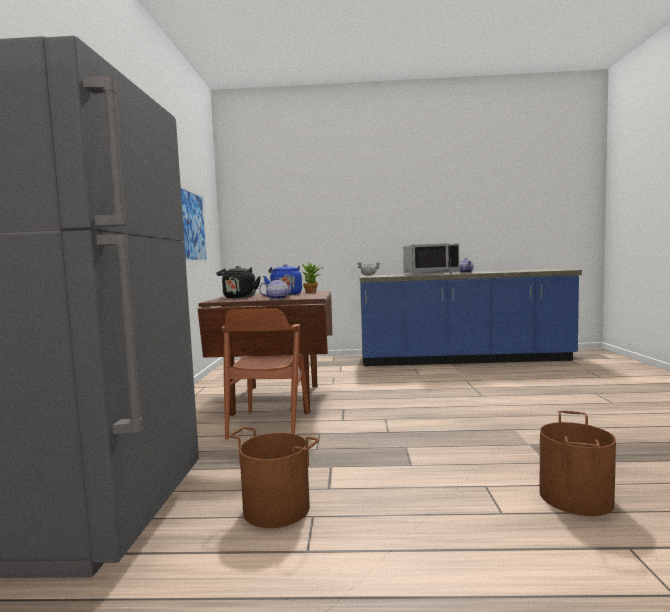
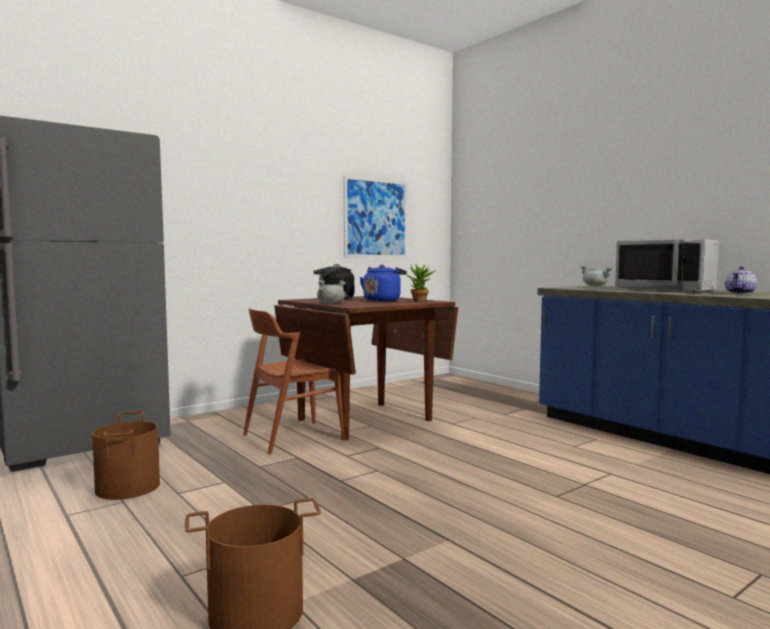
camera: 50 degrees right, 0 degrees up
(277, 298) = (331, 303): teapot -> grey cooking pot

